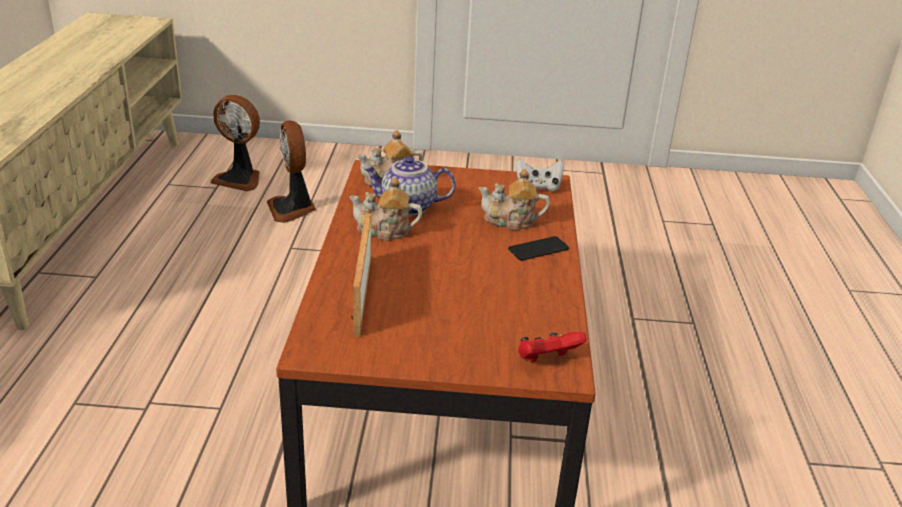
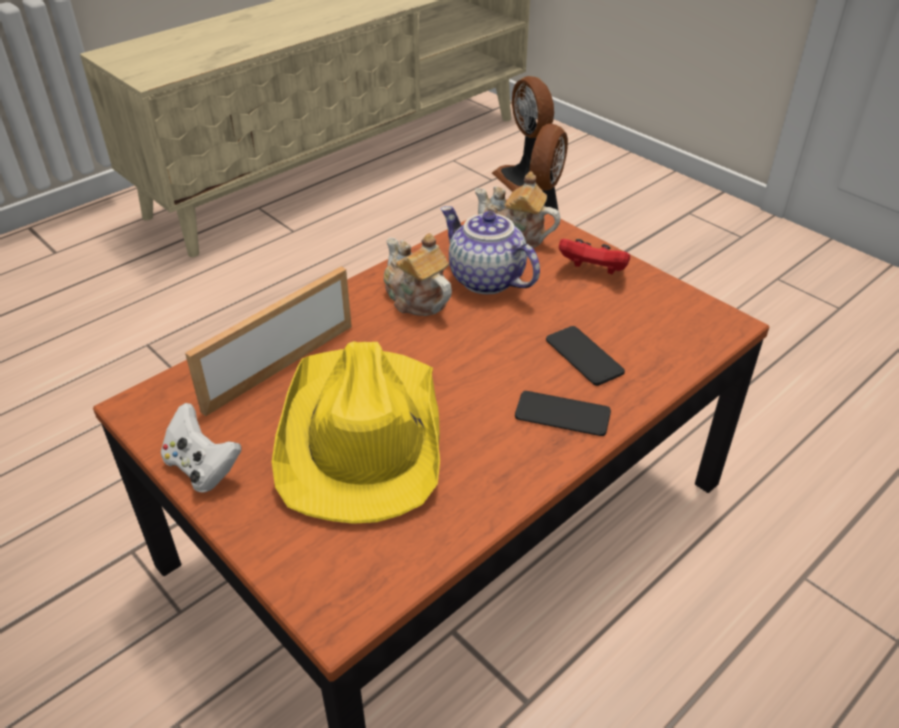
camera: 45 degrees right, 10 degrees up
(460, 302) = (362, 435): none -> yellow hat
(511, 221) = (584, 356): teapot -> phone
(538, 187) = (693, 324): white game controller -> white game controller (202, 468)
(547, 360) = (341, 580): red game controller -> red game controller (593, 271)

